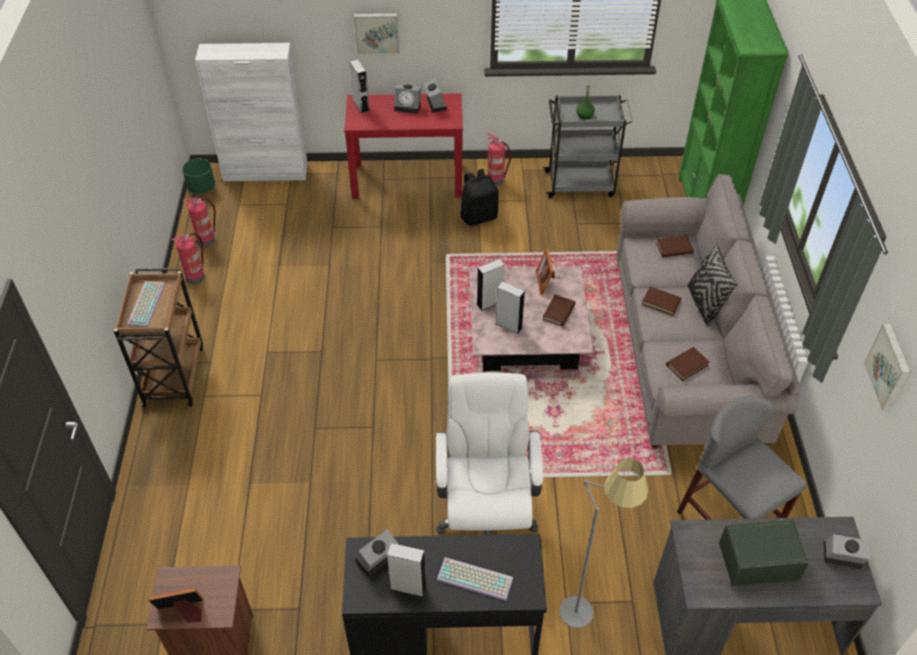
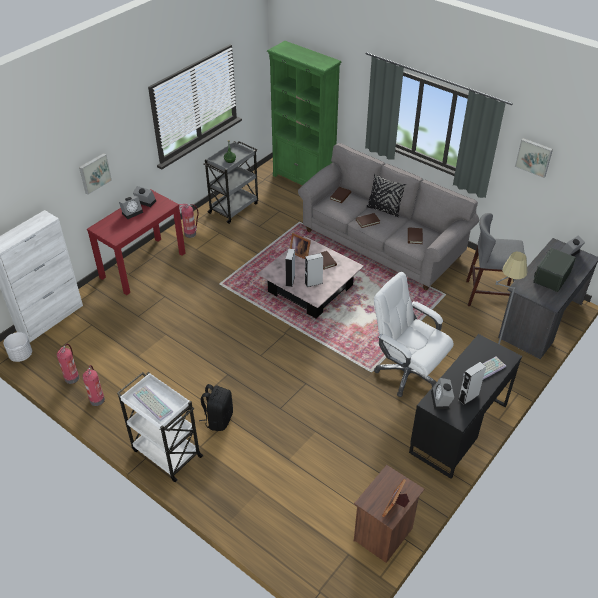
camera: 50 degrees left, 5 degrees down
(174, 374) = (166, 452): brown cart -> white cart
(201, 187) = (21, 355): green planter -> white planter
(361, 106) = (104, 228): grey speaker -> none
(479, 216) = (208, 255): black backpack -> black backpack (218, 419)

